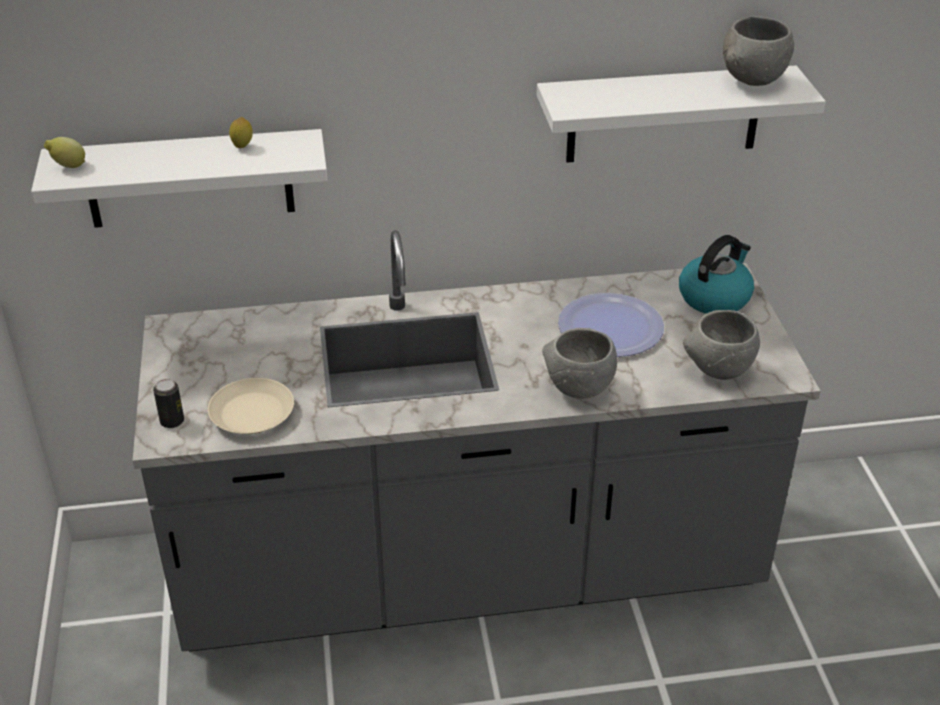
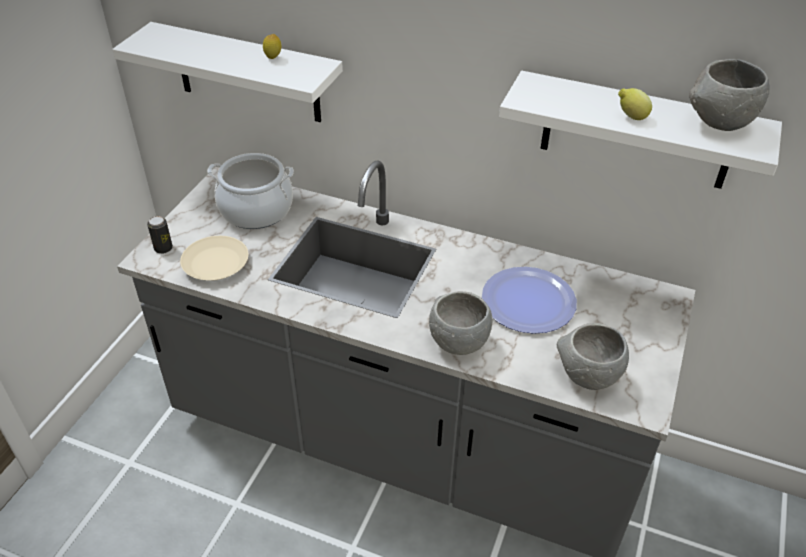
camera: 30 degrees right, 5 degrees up
(68, 167) = (151, 38): lemon -> lemon (631, 117)
(244, 344) = (256, 210): none -> cooking pot
(714, 297) = (640, 310): kettle -> none

